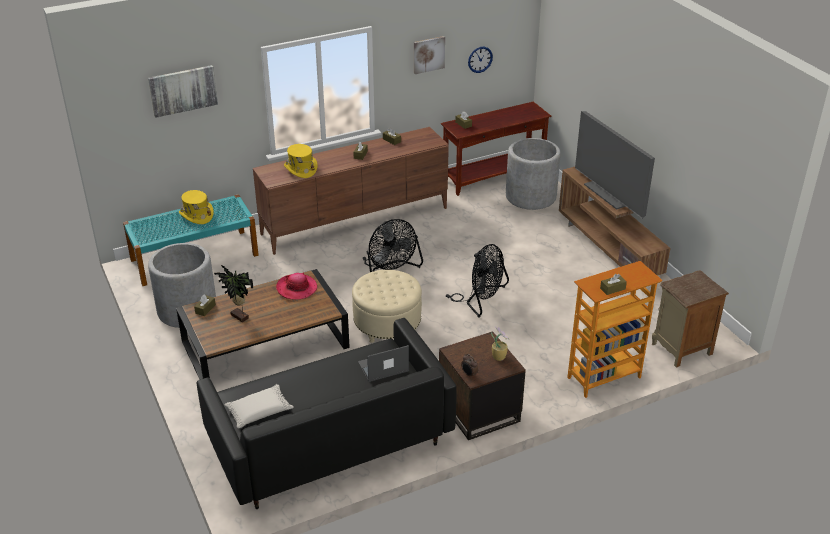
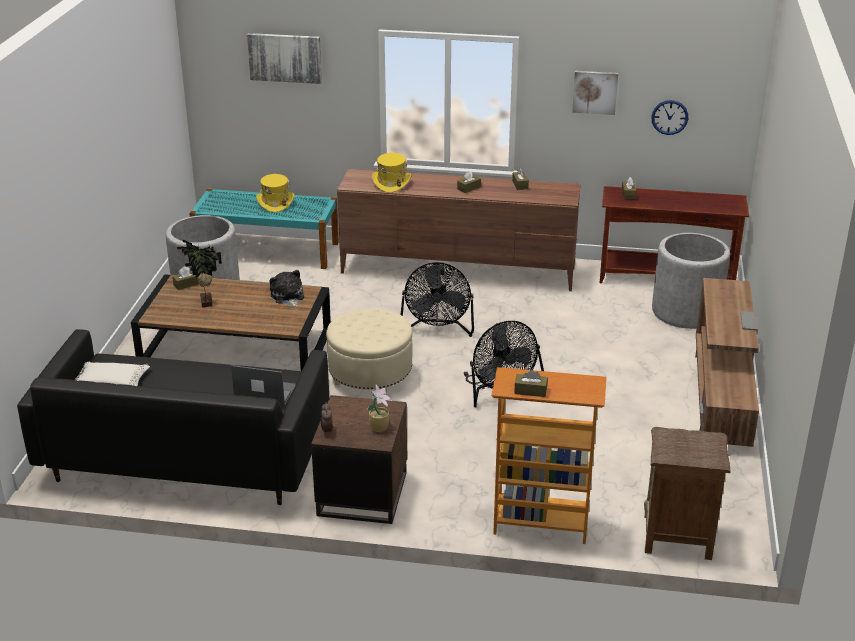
camera: 35 degrees right, 5 degrees down
(296, 288) = (287, 297): hat -> plush toy
(610, 194) = (729, 320): television -> none

